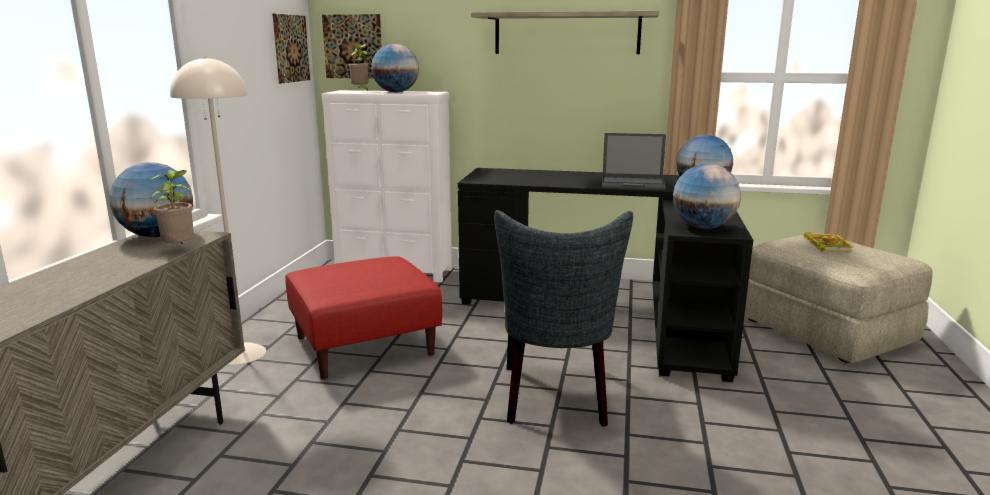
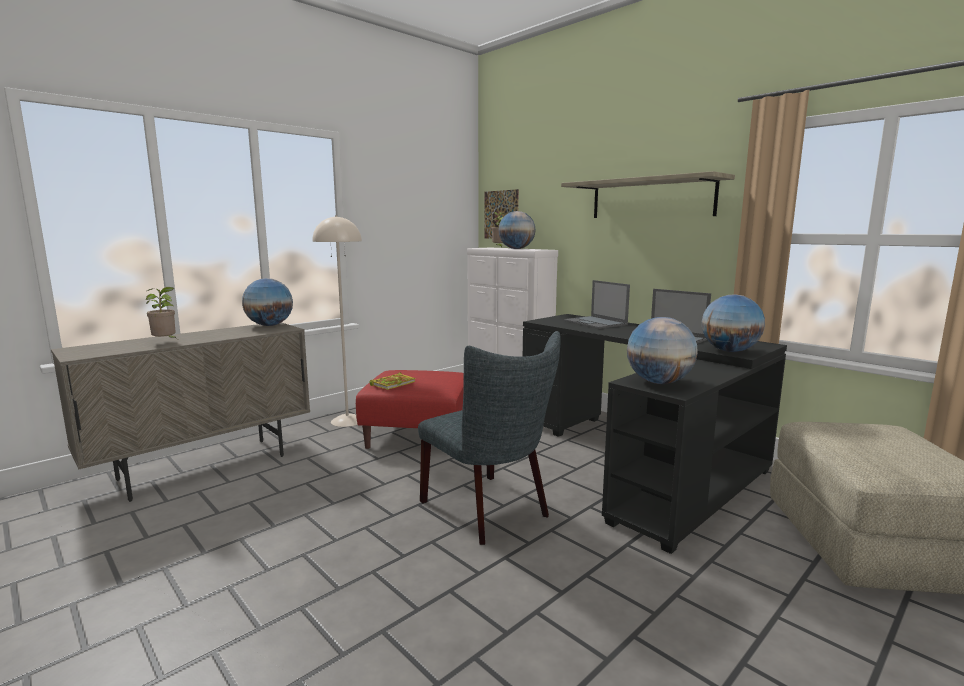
camera: 35 degrees right, 5 degrees down
(180, 250) = (258, 333): potted plant -> potted plant (166, 342)
(291, 48) = (454, 216): picture -> none
(532, 175) = (595, 323): none -> laptop
(556, 399) = (490, 511): grey chair -> grey chair turned 75 degrees counterclockwise
(827, 245) = (879, 438): book -> book (393, 383)

